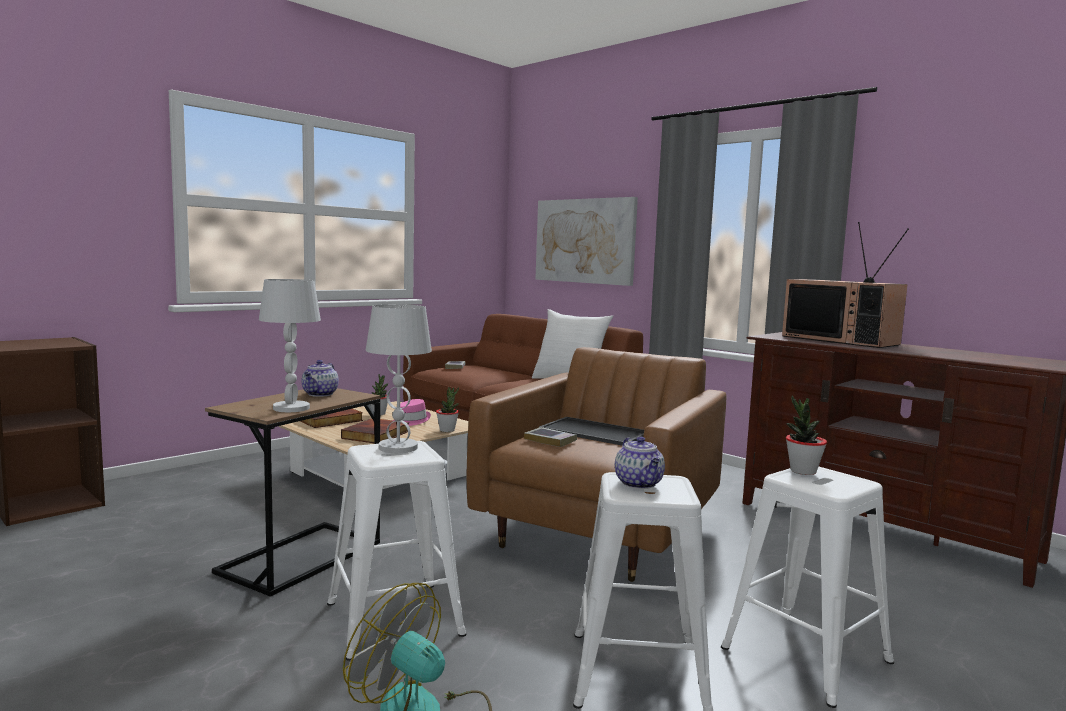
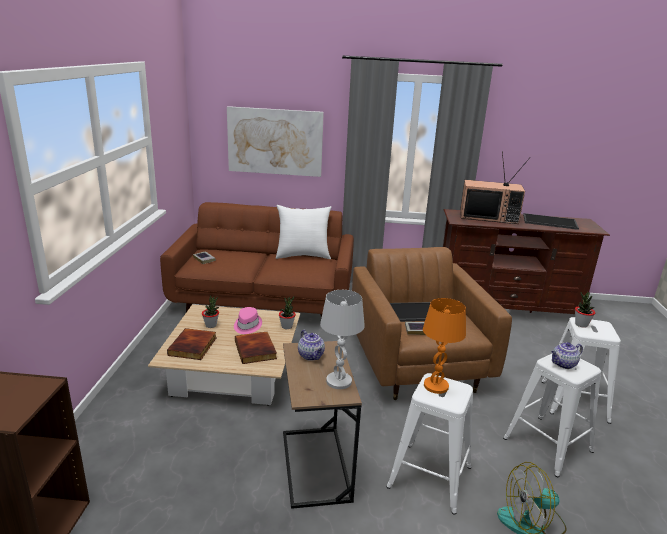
camera: 40 degrees left, 15 degrees up
(398, 447) = (436, 386): white table lamp -> orange table lamp
(639, 484) = (563, 364): teapot -> teapot turned 120 degrees clockwise
(958, 353) = (549, 222): none -> tray

